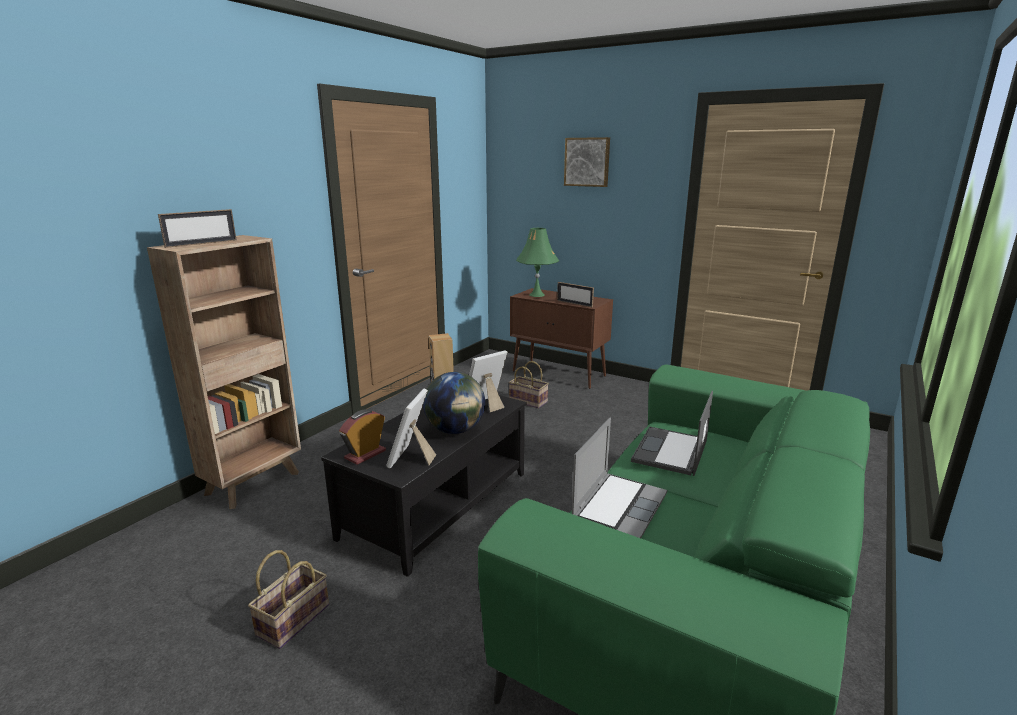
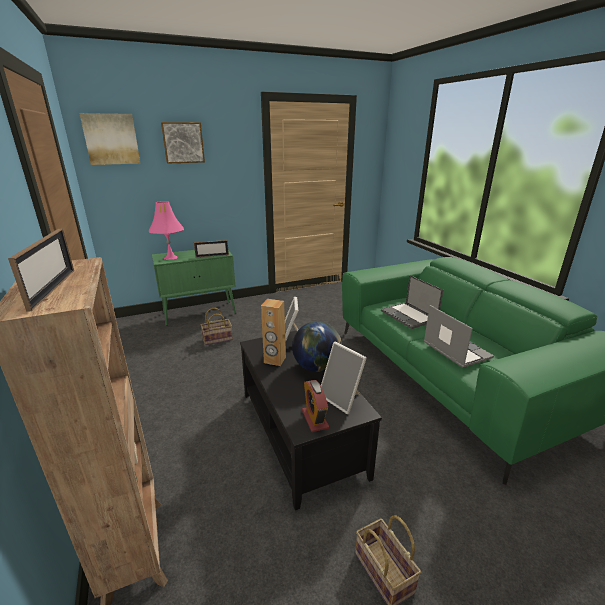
camera: 55 degrees left, 5 degrees up
(519, 157) = (111, 139): none -> picture
(537, 295) = (171, 258): green table lamp -> pink table lamp
(559, 374) = (200, 313): brown cabinet -> green cabinet

